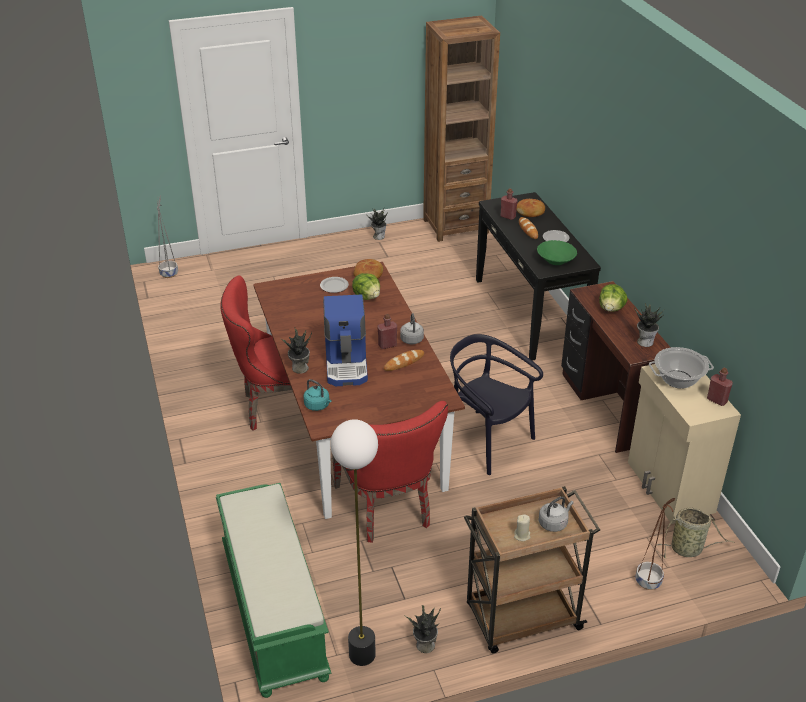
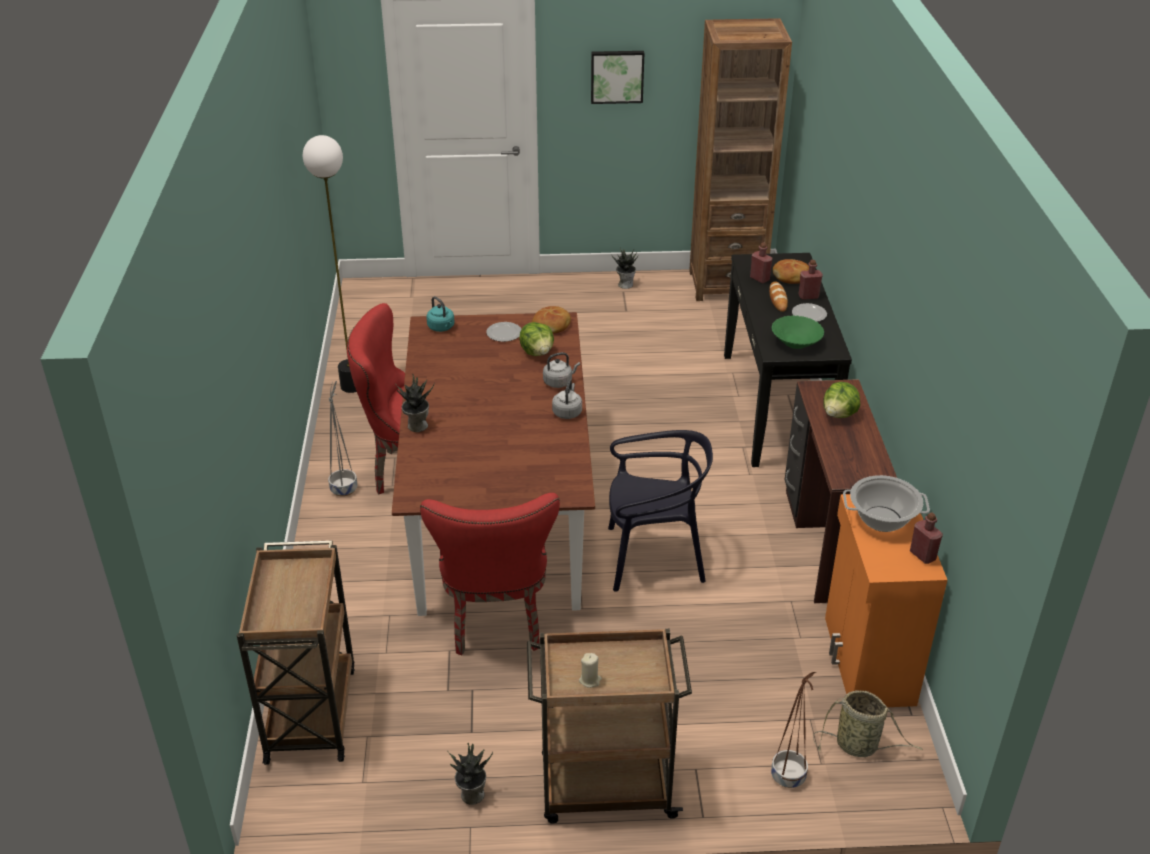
camera: 15 degrees right, 0 degrees up
(169, 273) = (361, 294): grey planter -> grey planter (344, 488)
(272, 610) = (311, 712): green bench -> brown cart
(318, 406) = (417, 474): turquoise kettle -> turquoise kettle (442, 328)
(347, 363) = (476, 429): coffee machine -> none
(360, 72) = (617, 76): none -> picture
(361, 655) = (391, 789): floor lamp -> floor lamp (351, 386)
(387, 345) = (534, 415): red bottle -> red bottle (808, 296)
(404, 362) = (544, 439): bread -> none
(486, 441) = (653, 558): black chair -> black chair turned 120 degrees clockwise
(554, 523) = (638, 672): grey kettle -> grey kettle (559, 382)
(645, 341) = (865, 463): potted plant -> none
(669, 487) = (867, 661): beige cabinet -> orange cabinet

